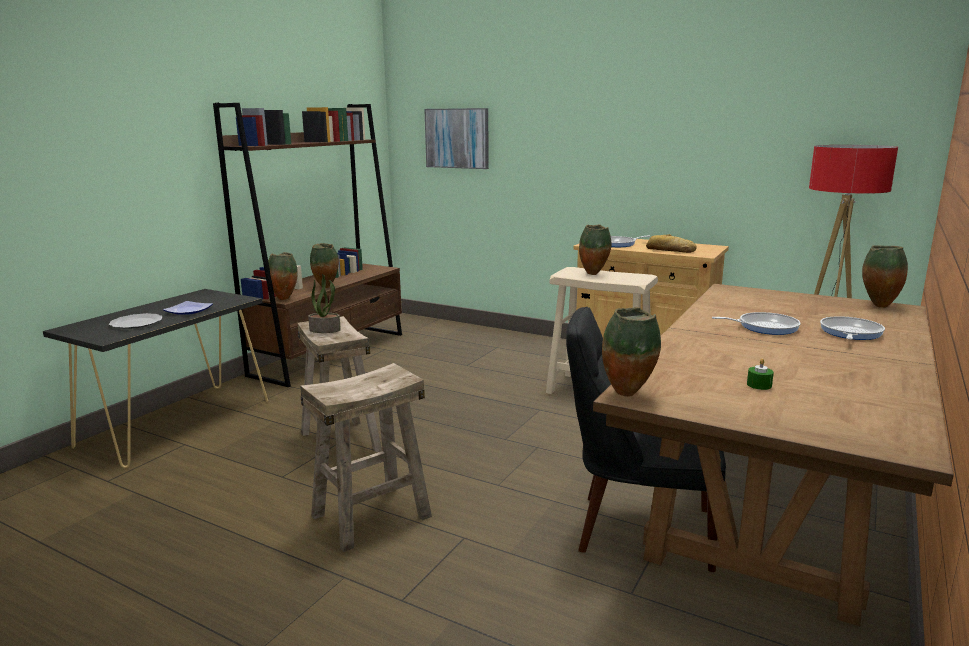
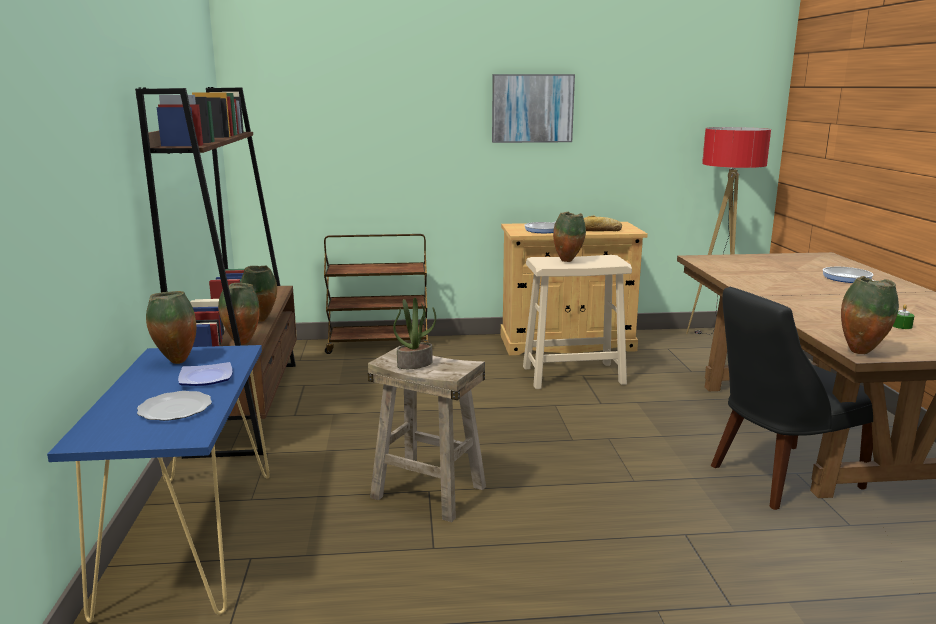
camera: 35 degrees left, 0 degrees up
(178, 422) = (191, 538): black console table -> blue console table
(371, 515) = (583, 548): beige stool -> none
(457, 138) = (325, 127): picture -> picture (532, 108)
(482, 332) = (379, 345): none -> brown cart
(764, 327) = (796, 284): frying pan -> none
(878, 306) = (812, 256): vase -> vase (175, 362)

